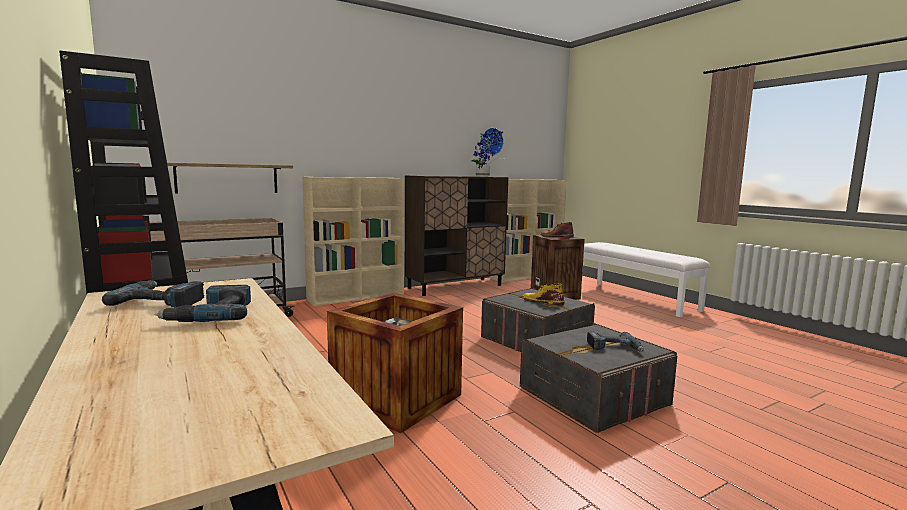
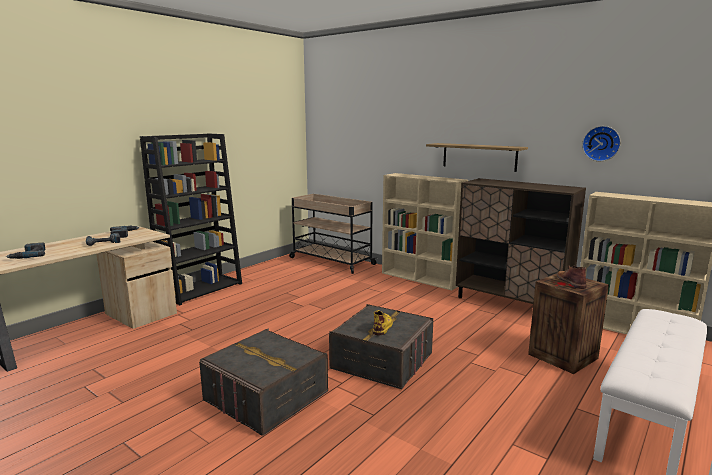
camera: 70 degrees right, 5 degrees up
(227, 178) = (354, 171): shelf -> shelf (479, 156)
(396, 398) = (236, 330): crate -> none
(484, 176) = (555, 188): potted plant -> none
(614, 347) = (261, 363): power drill -> power drill (29, 255)

